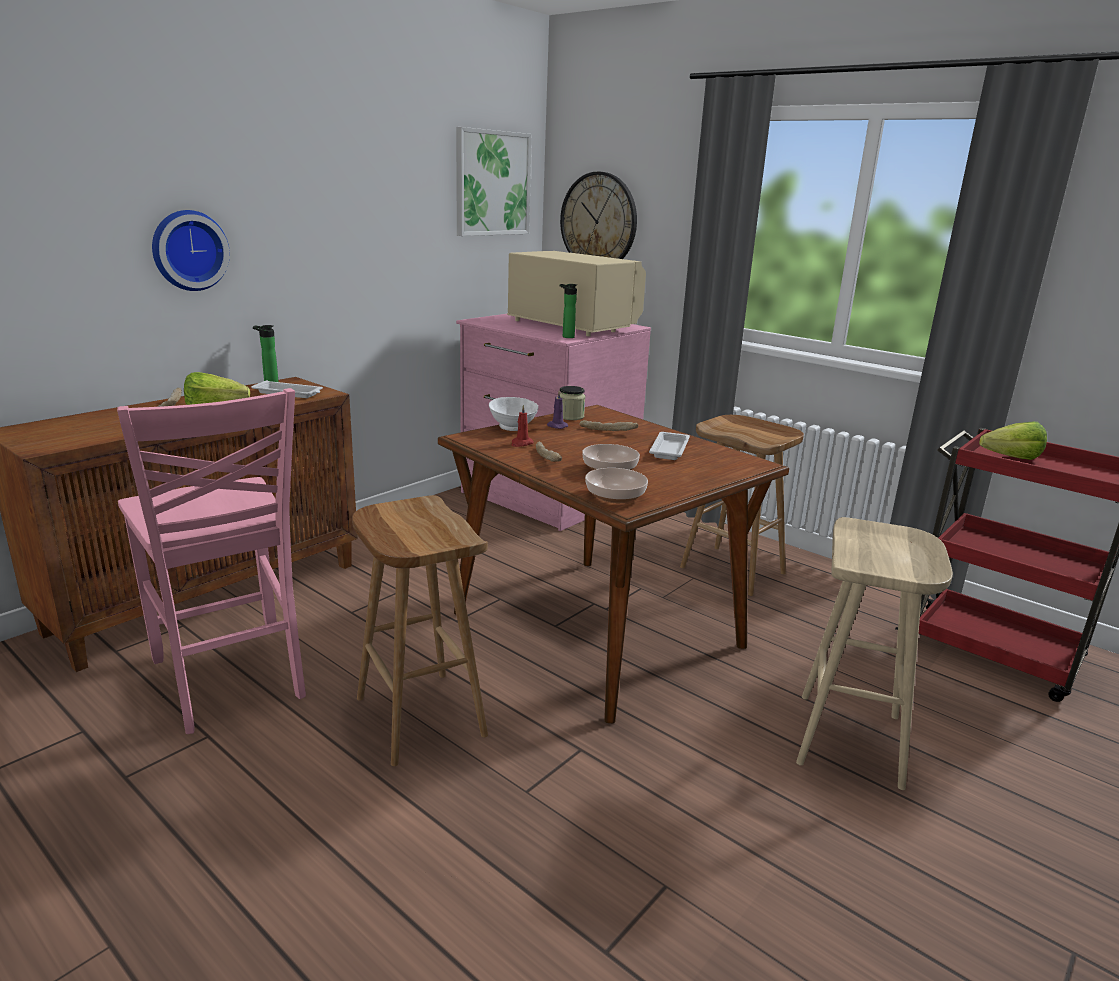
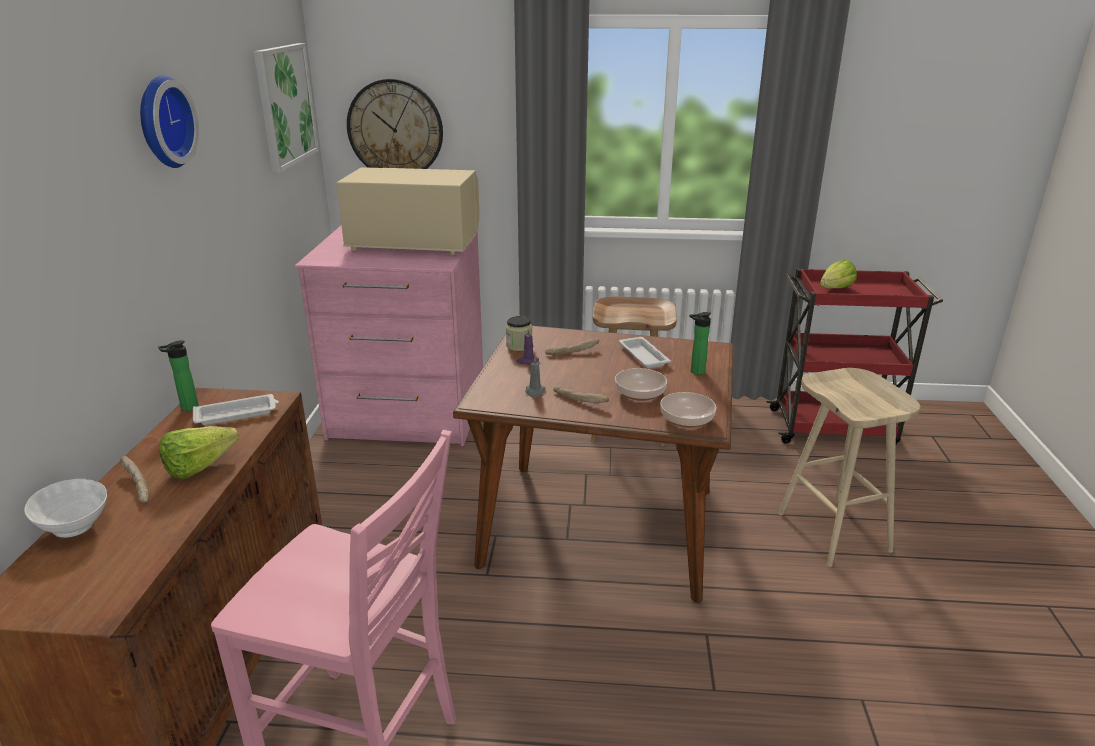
camera: 35 degrees left, 5 degrees up
(188, 250) = (84, 283): wall clock -> wall clock (162, 122)
(418, 716) = (568, 678): brown stool -> none
(512, 428) = (497, 376): white bowl -> white bowl (74, 528)
(521, 443) = (535, 392): red candle -> grey candle
(566, 337) = (438, 261): bottle -> bottle (695, 372)

